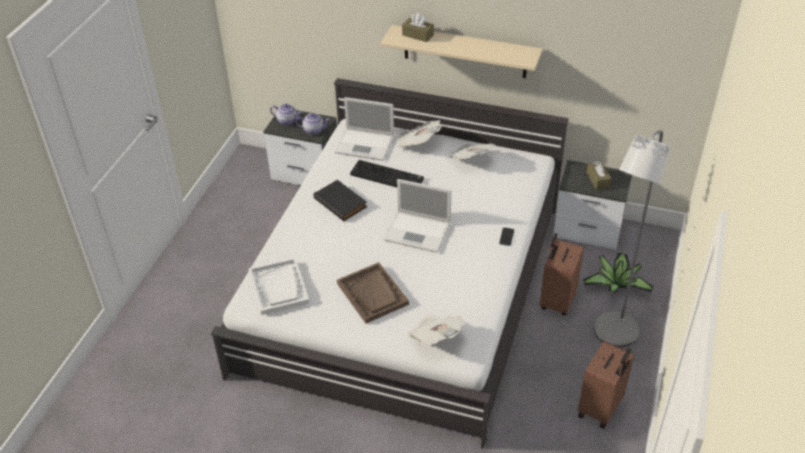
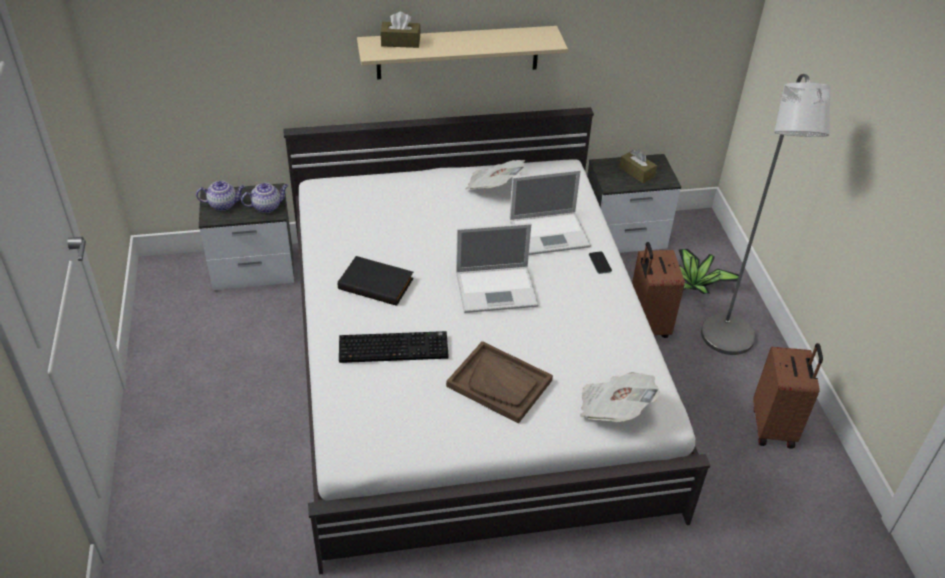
camera: 30 degrees left, 0 degrees up
(279, 287) = (375, 418): white tray -> none
(366, 144) = (356, 204): laptop -> laptop (550, 233)
(388, 176) = (411, 234): keyboard -> keyboard (394, 347)
(418, 143) = (418, 185): newspaper -> none

